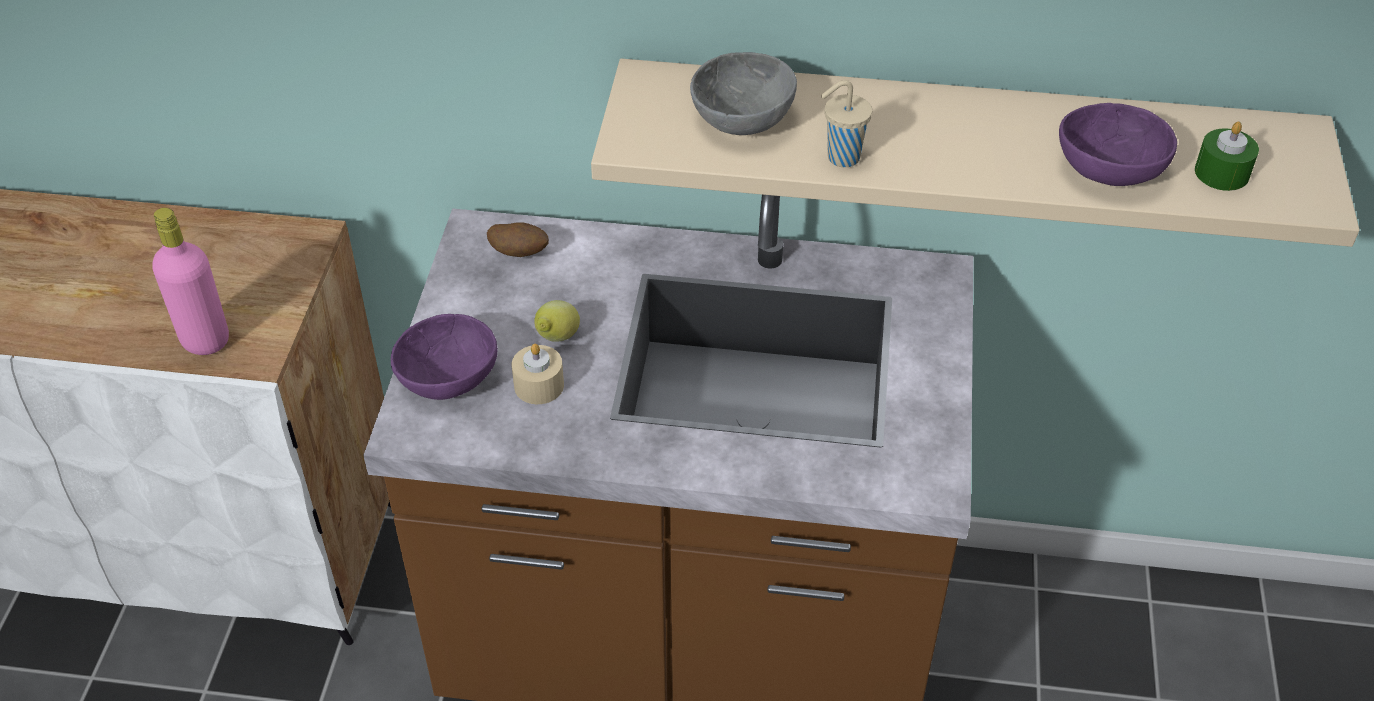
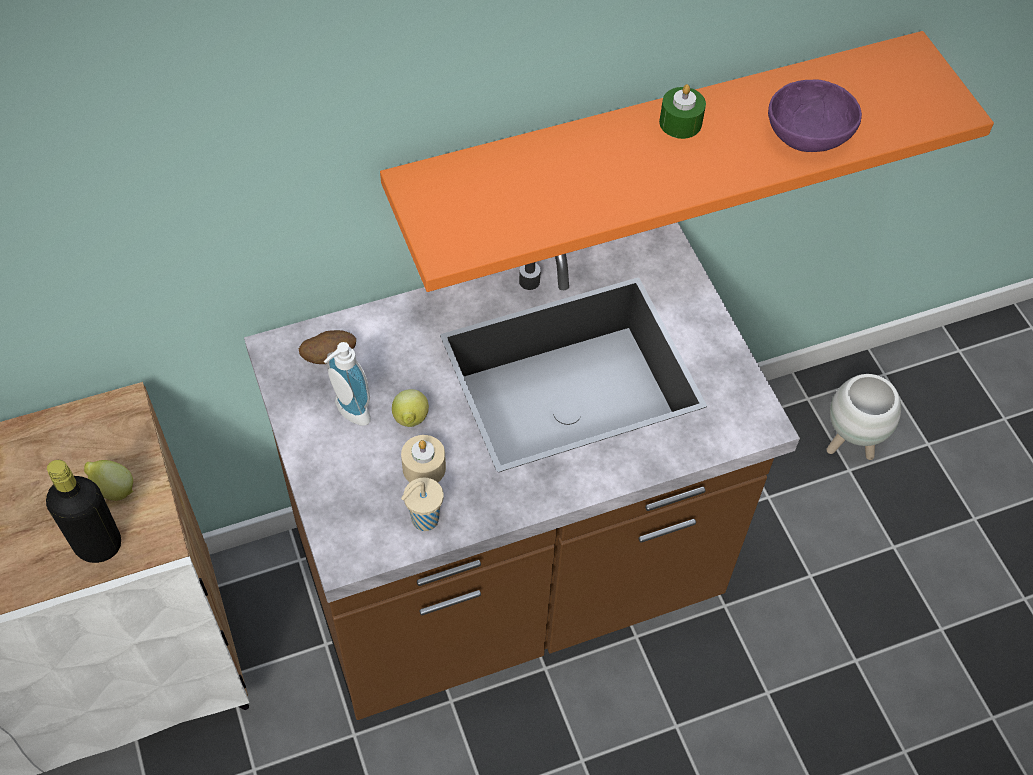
camera: 30 degrees left, 10 degrees up
(205, 340) = (98, 545): pink bottle -> black bottle
(252, 299) = (113, 489): none -> lemon
(446, 378) = (346, 494): purple bowl -> none
(501, 309) = (348, 414): none -> soap dispenser
(740, 119) = (516, 193): grey bowl -> none
(841, 158) = (614, 200): beige cup -> beige cup (423, 520)
(959, 142) = (657, 139): beige shelf -> orange shelf
(1174, 671) = (849, 444): none -> white planter
(1221, 173) = (882, 109): green candle -> green candle (680, 123)

